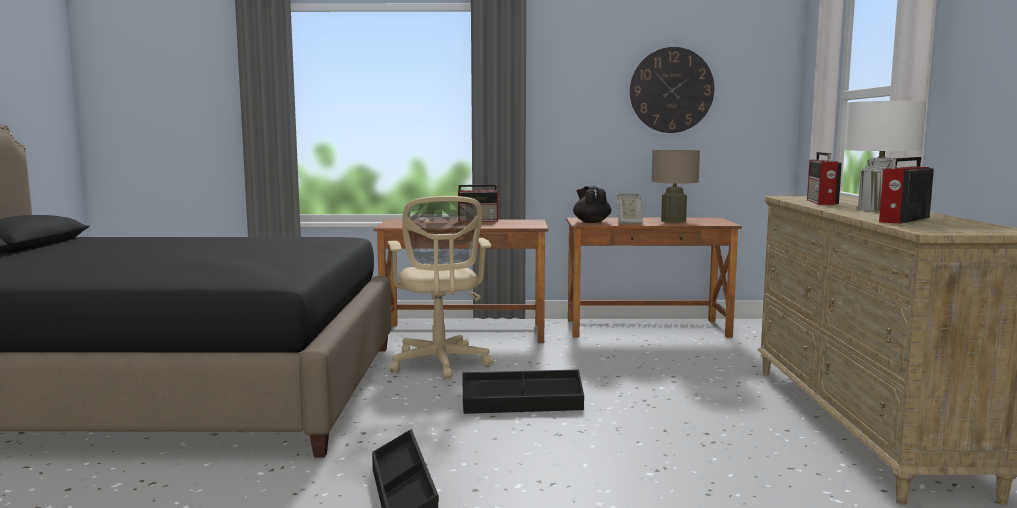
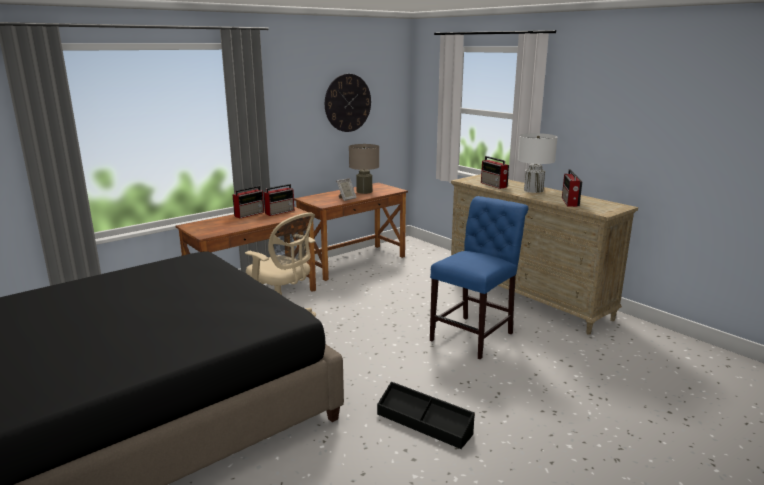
camera: 40 degrees left, 10 degrees up
(515, 222) = (280, 212): none -> radio
(522, 405) = (378, 340): black storage box -> none
(591, 222) = (323, 202): black teapot -> none
(671, 440) = (475, 335): none -> blue chair

